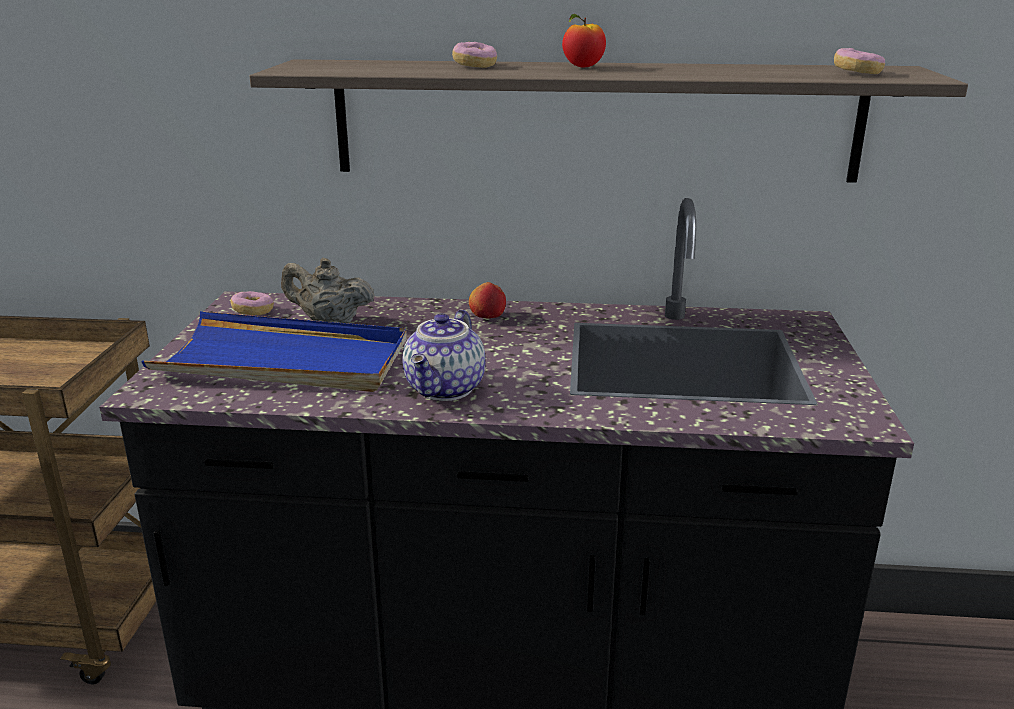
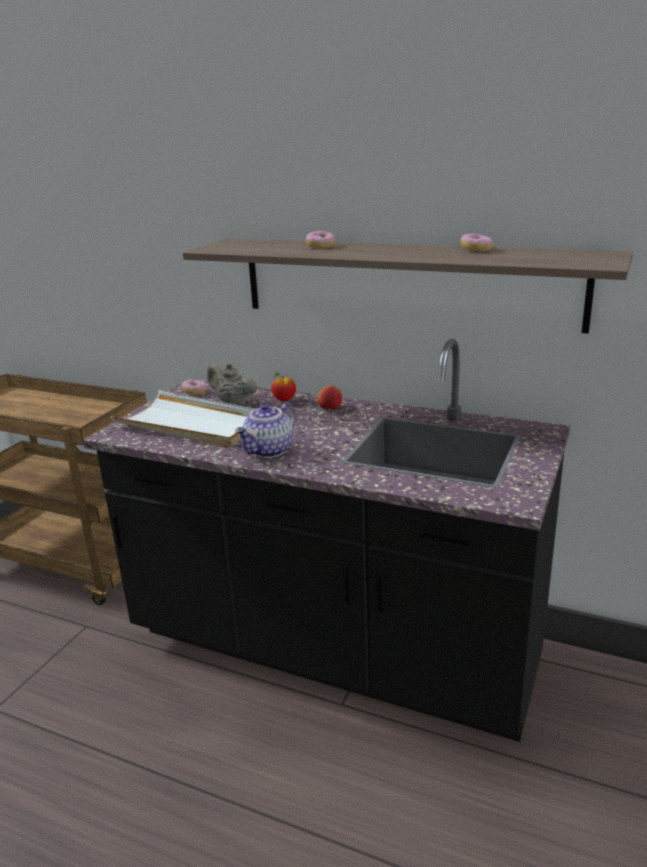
camera: 20 degrees right, 0 degrees up
(284, 361) = (192, 424): blue tray -> white tray
(583, 67) = (385, 249): apple -> apple (284, 400)
(857, 73) = (563, 258): donut -> donut (476, 250)

